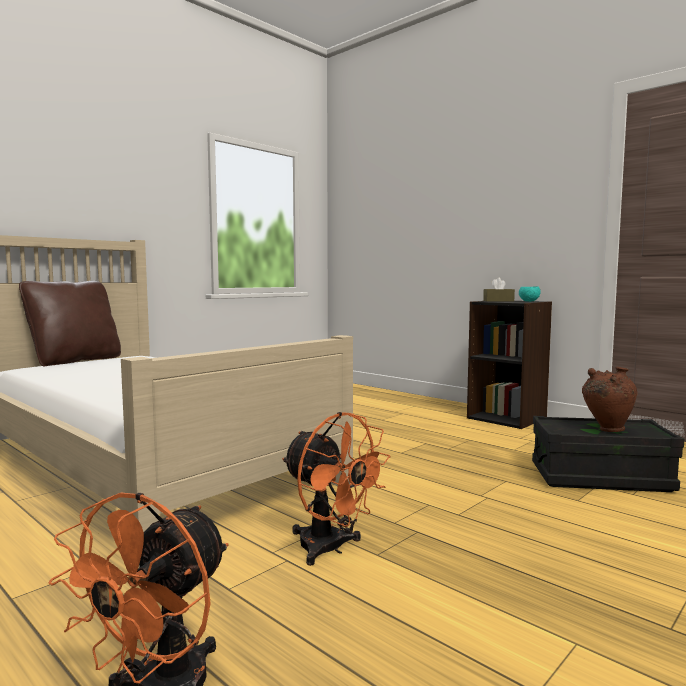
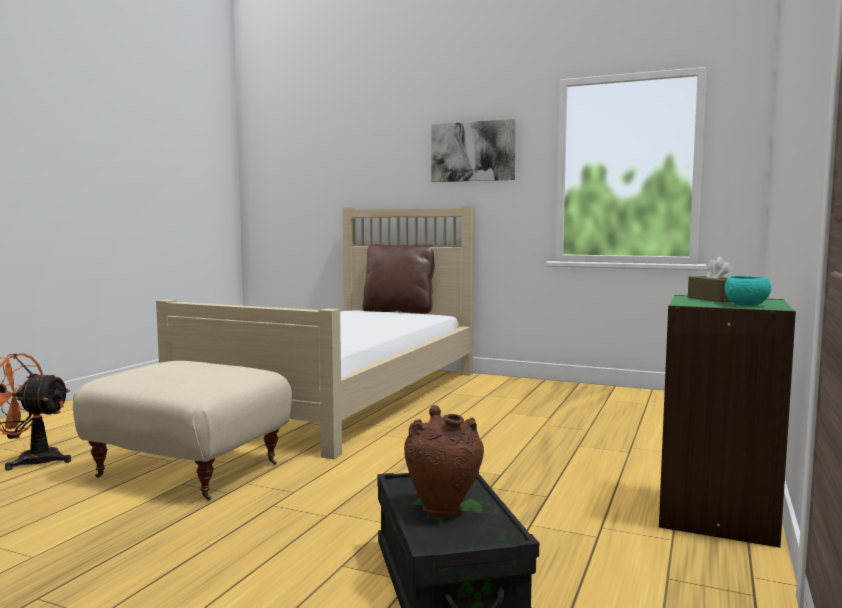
camera: 70 degrees right, 0 degrees up
(133, 183) = (473, 151): none -> picture
(331, 549) = (191, 469): orange fan -> beige ottoman
(507, 418) = (719, 515): black bookcase -> green bookcase

